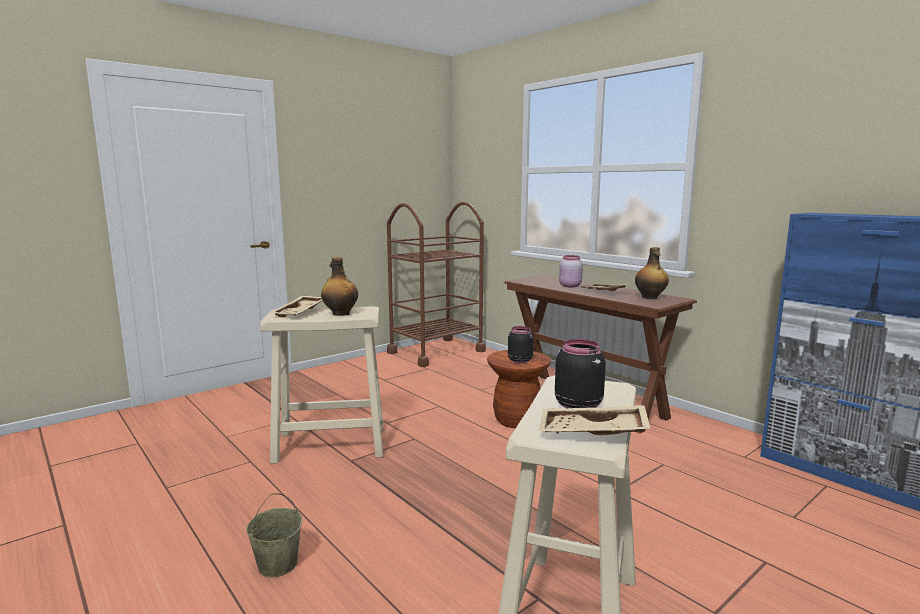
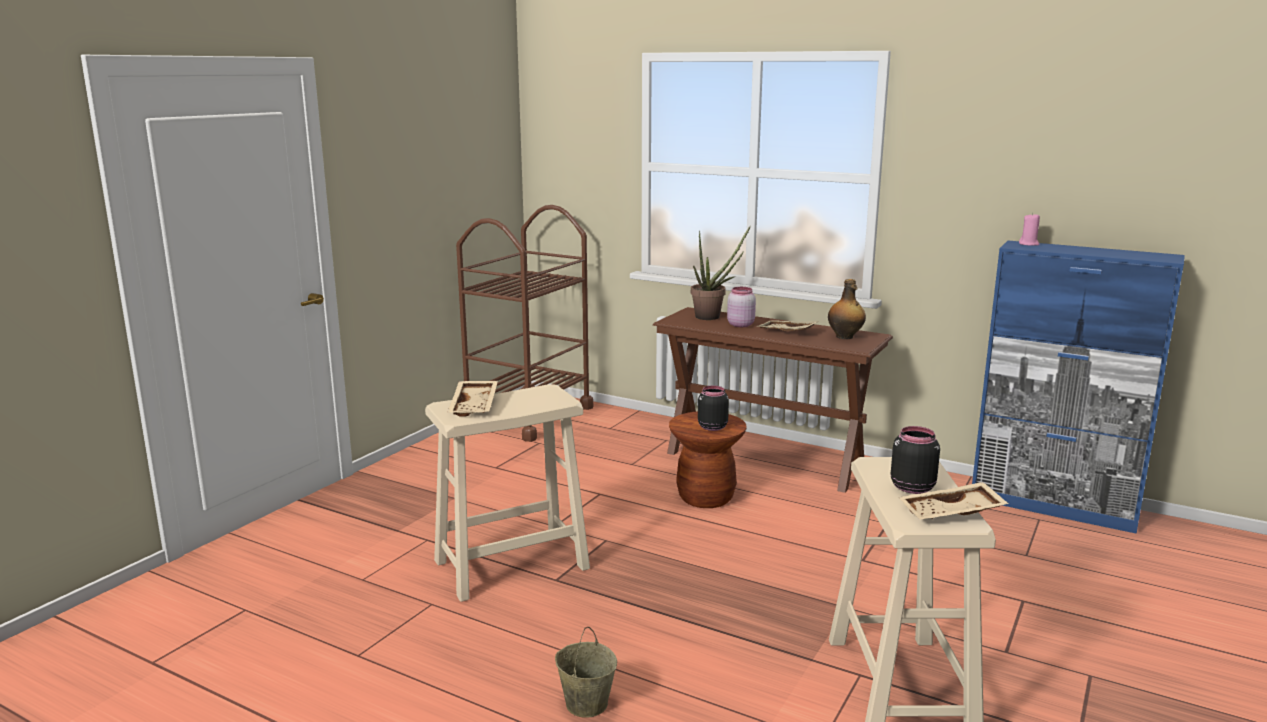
camera: 20 degrees left, 5 degrees up
(340, 314) = (527, 402): bottle -> none
(554, 280) = (713, 316): none -> potted plant
(826, 213) = (1029, 244): none -> pink candle

